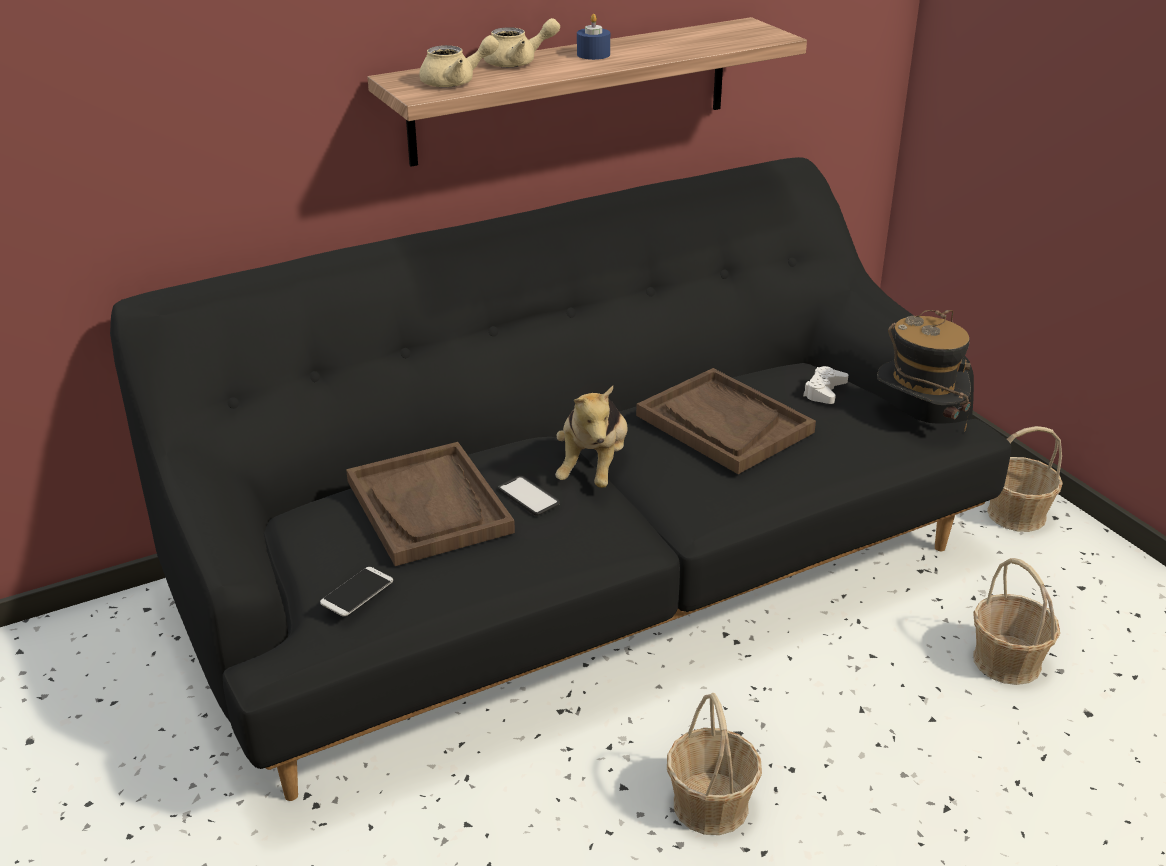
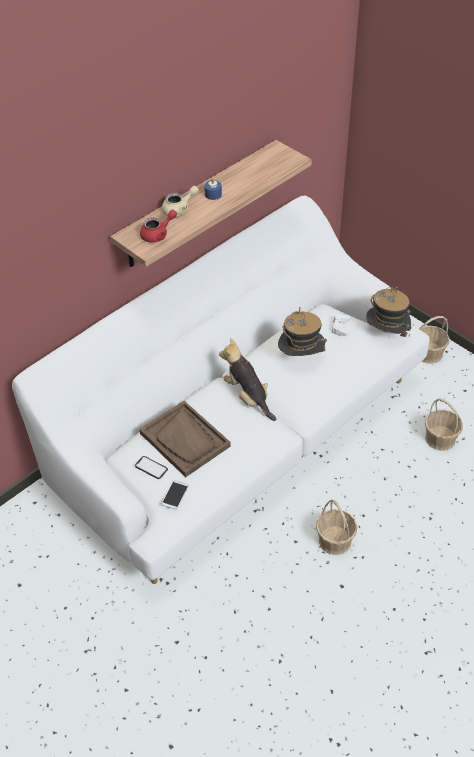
camera: 15 degrees left, 15 degrees up
(456, 82) = (158, 234): beige teapot -> red teapot
(528, 496) = (227, 423): phone -> phone (151, 468)
(583, 574) = (238, 434): black sofa -> white sofa
(593, 468) = (248, 397): plush toy -> plush toy turned 150 degrees clockwise
(723, 424) = (300, 359): brown tray -> hat

